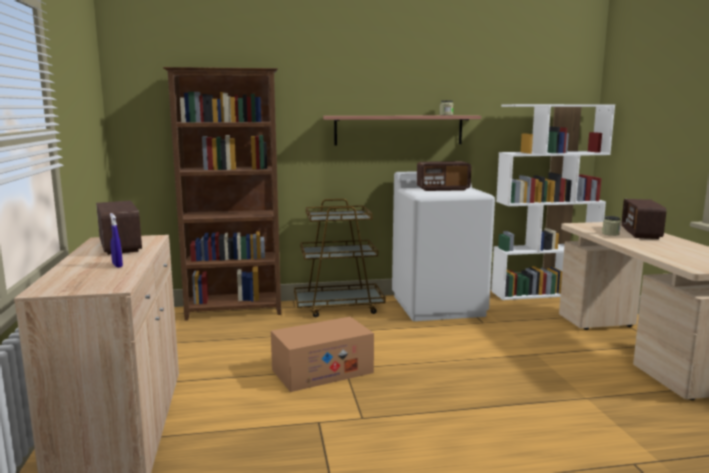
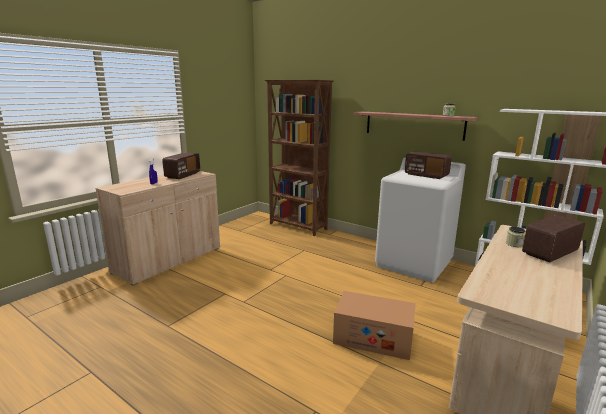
camera: 45 degrees right, 5 degrees up
(322, 371) = (274, 272): cardboard box -> cardboard box (373, 338)
(339, 307) = (351, 242): brown cart -> none

